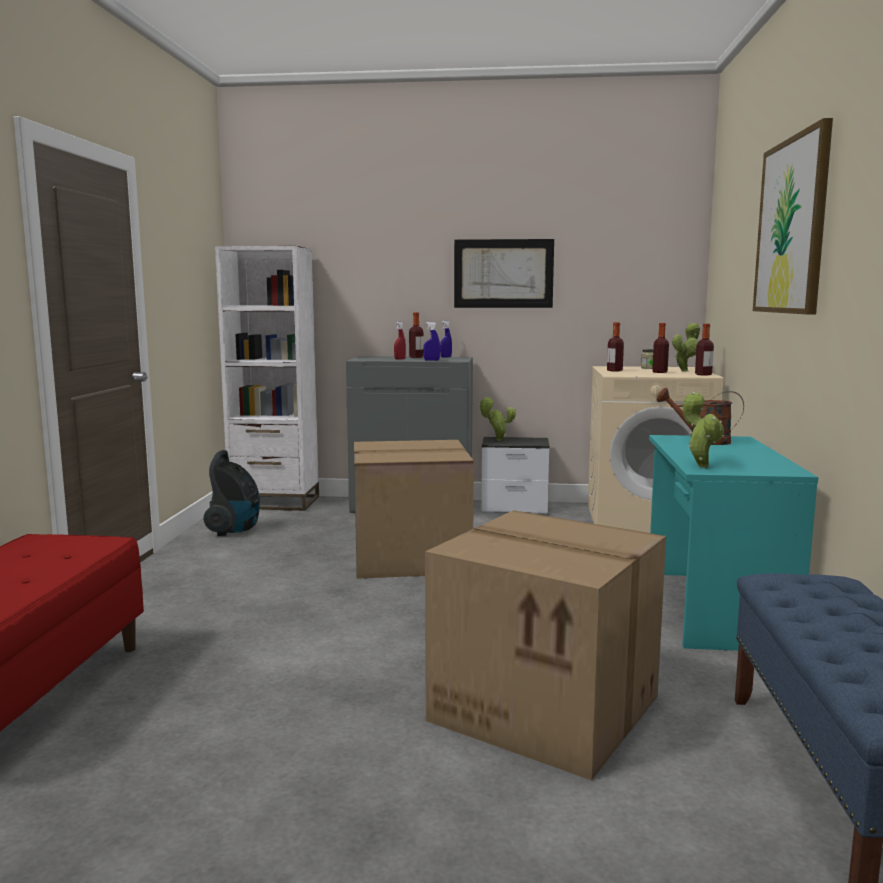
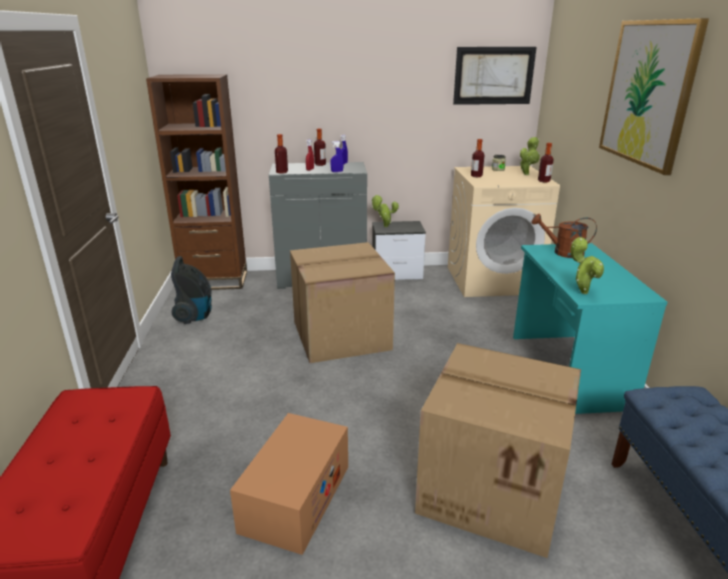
camera: 10 degrees left, 15 degrees up
(274, 502) = (214, 281): white bookcase -> brown bookcase
(276, 693) = (295, 498): none -> cardboard box
(503, 273) = (387, 94): picture -> picture (493, 76)
(659, 372) = (510, 177): bottle -> bottle (282, 172)

